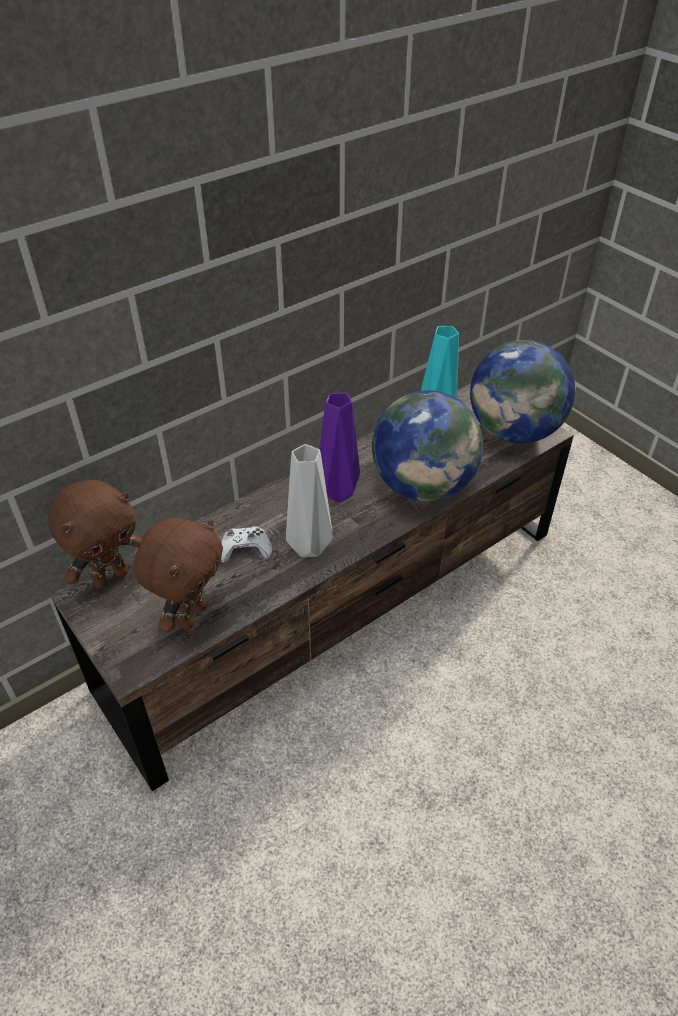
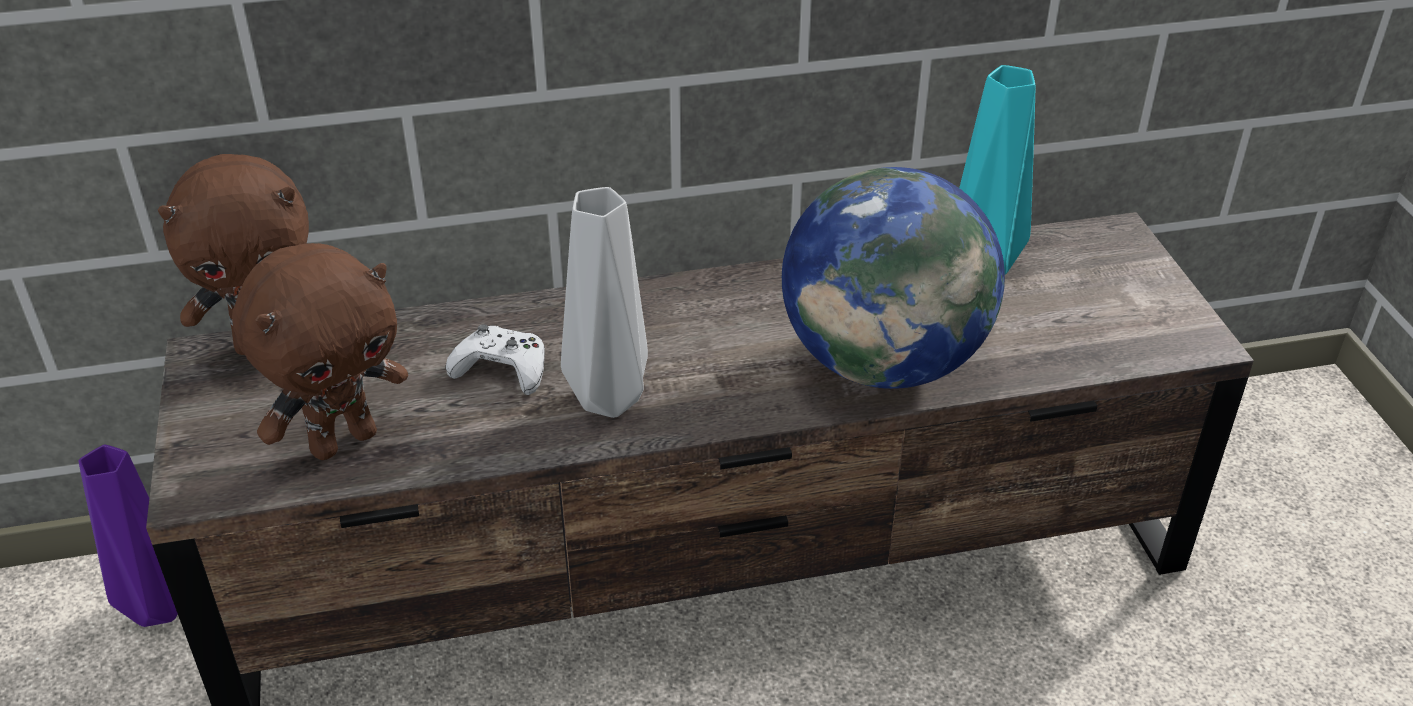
camera: 25 degrees right, 5 degrees down
(339, 494) = (722, 331): purple vase -> purple vase (158, 611)
(514, 431) = (1129, 321): globe -> none

